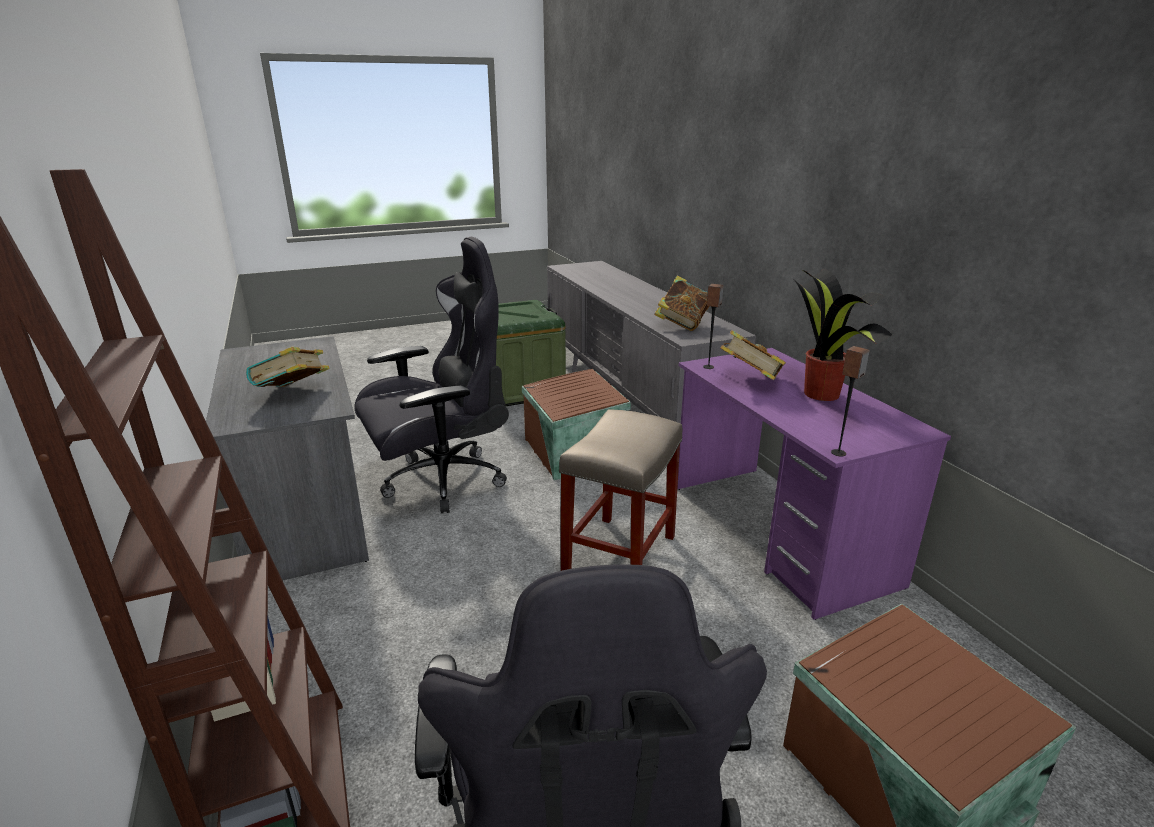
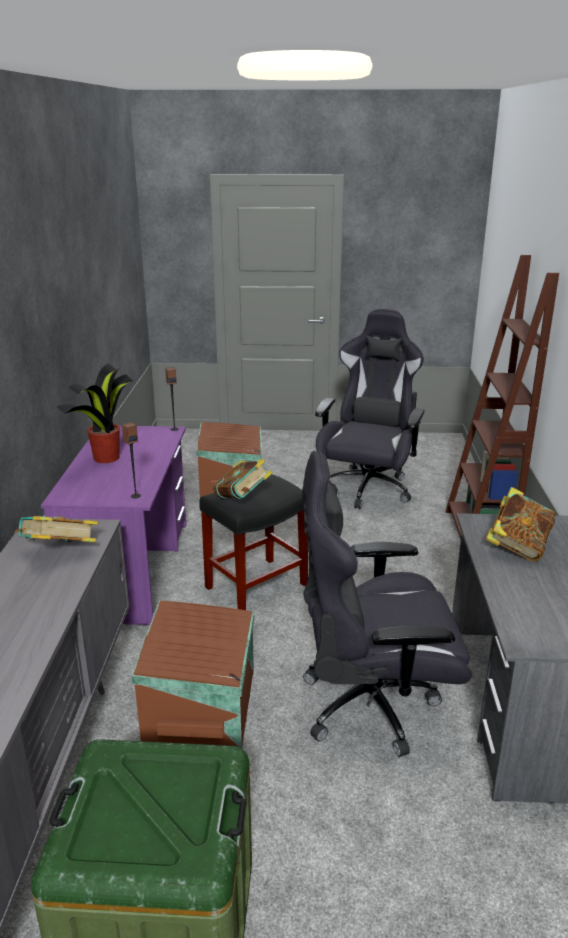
camera: 155 degrees left, 0 degrees up
(620, 554) = (255, 586): beige stool -> black stool
(750, 380) = (130, 477): book -> book (242, 499)

